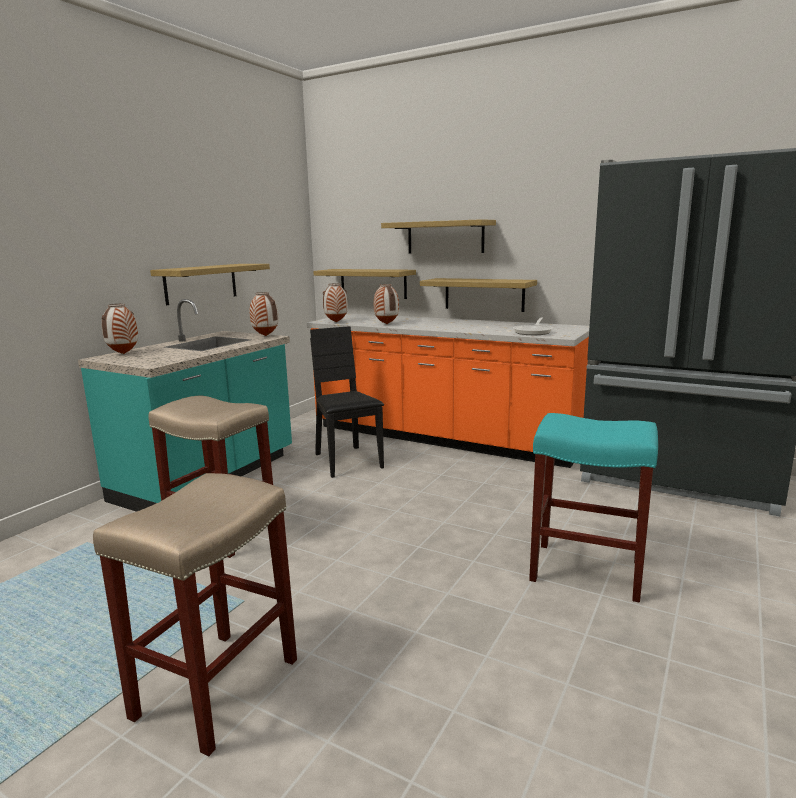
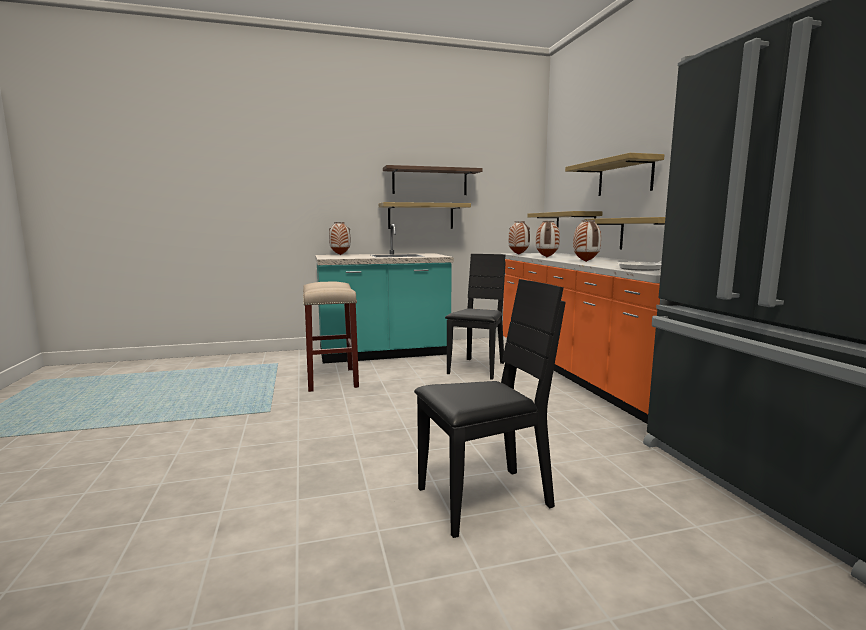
camera: 45 degrees right, 5 degrees down
(206, 235) = (430, 181): none -> shelf
(216, 689) = (183, 439): beige stool -> none
(265, 336) = (440, 255): vase -> vase (585, 261)
(588, 570) = (483, 499): turquoise stool -> black chair

